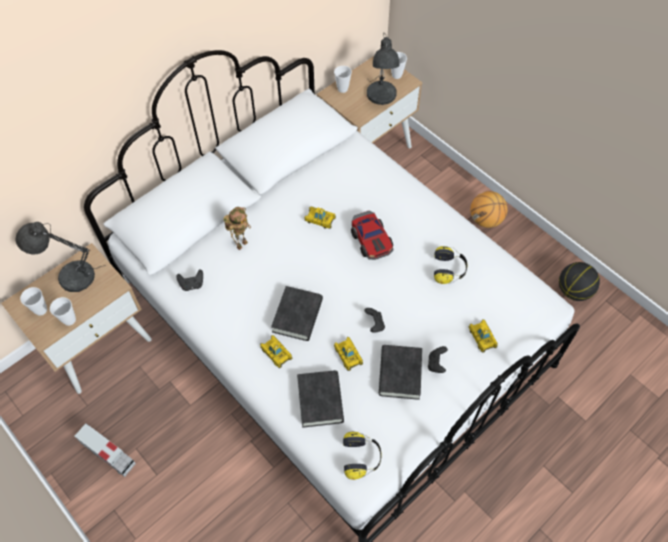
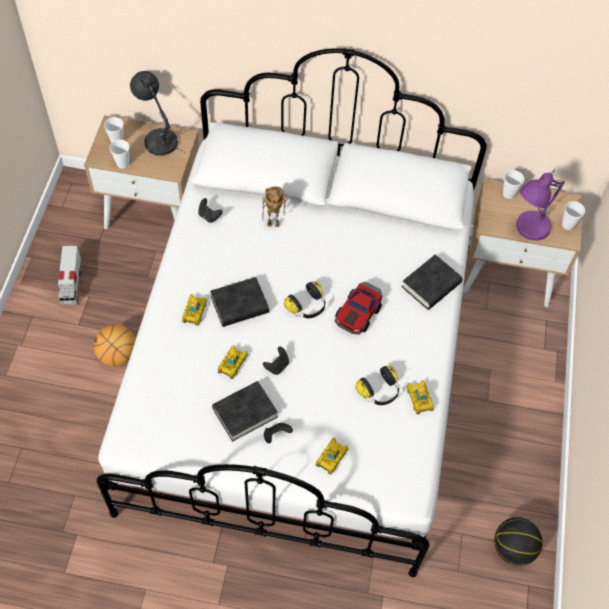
camera: 50 degrees right, 0 degrees up
(320, 219) = (346, 262): toy car -> toy car (419, 398)
(320, 400) = (176, 369): black book -> black book (431, 285)
(362, 458) = (149, 429): headphones -> headphones (307, 306)
(381, 97) = (529, 229): grey table lamp -> purple table lamp
(485, 220) = (523, 421): basketball -> basketball (117, 355)

